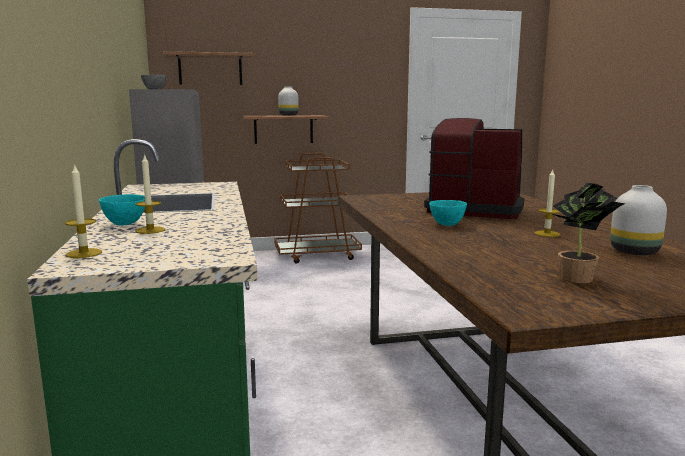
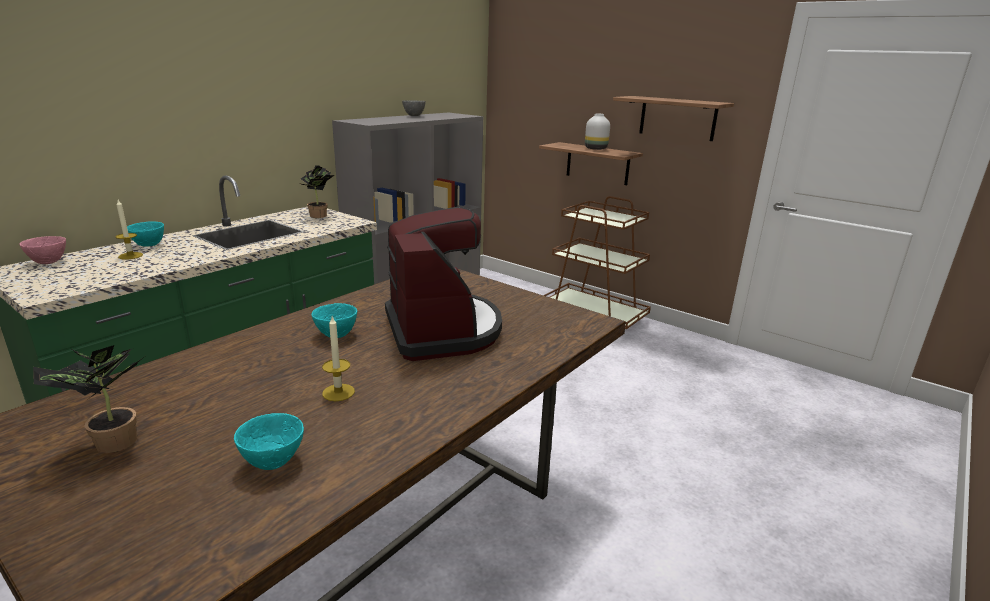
camera: 50 degrees right, 10 degrees up
(84, 253) = (48, 262): candle -> pink bowl
(175, 187) = (319, 216): none -> potted plant
(210, 69) = (535, 88): shelf -> shelf (677, 118)
(633, 252) = (273, 461): white vase -> turquoise bowl

